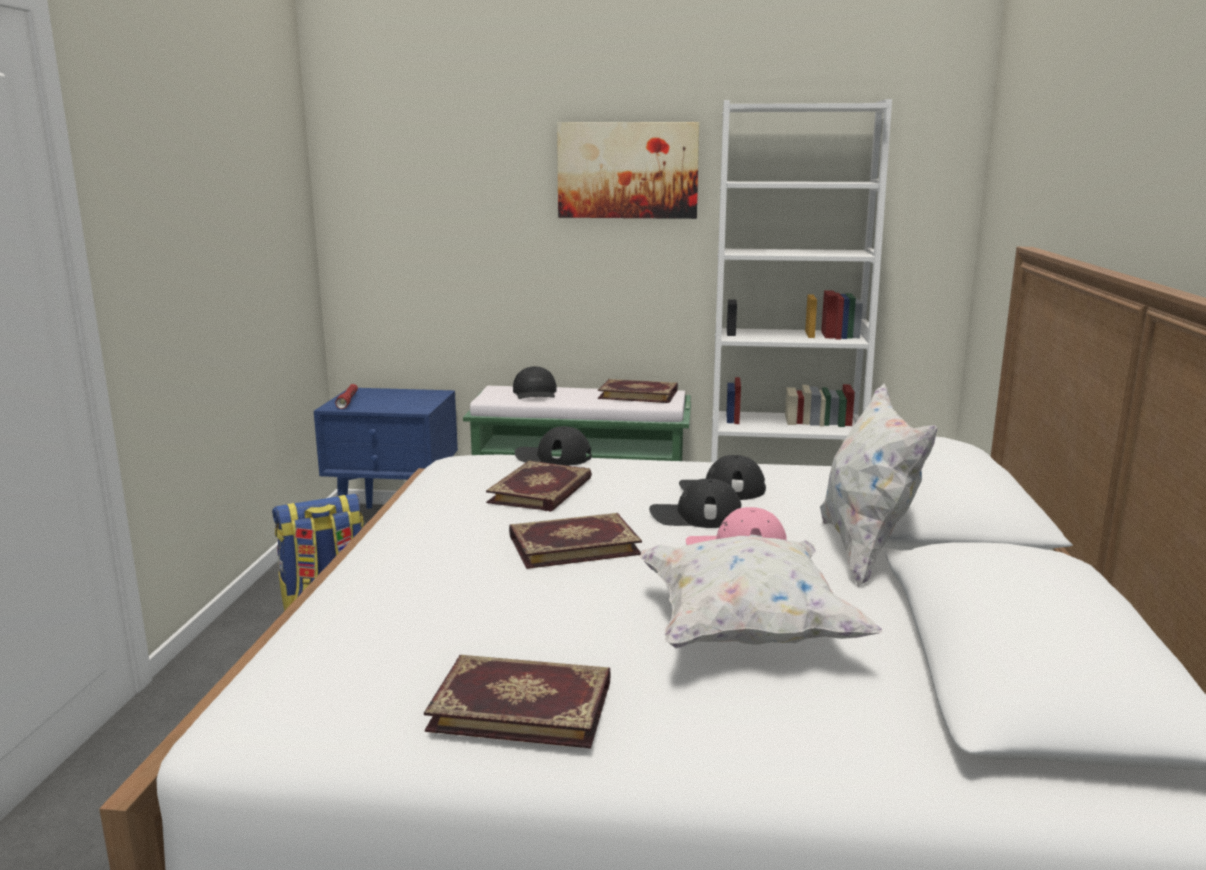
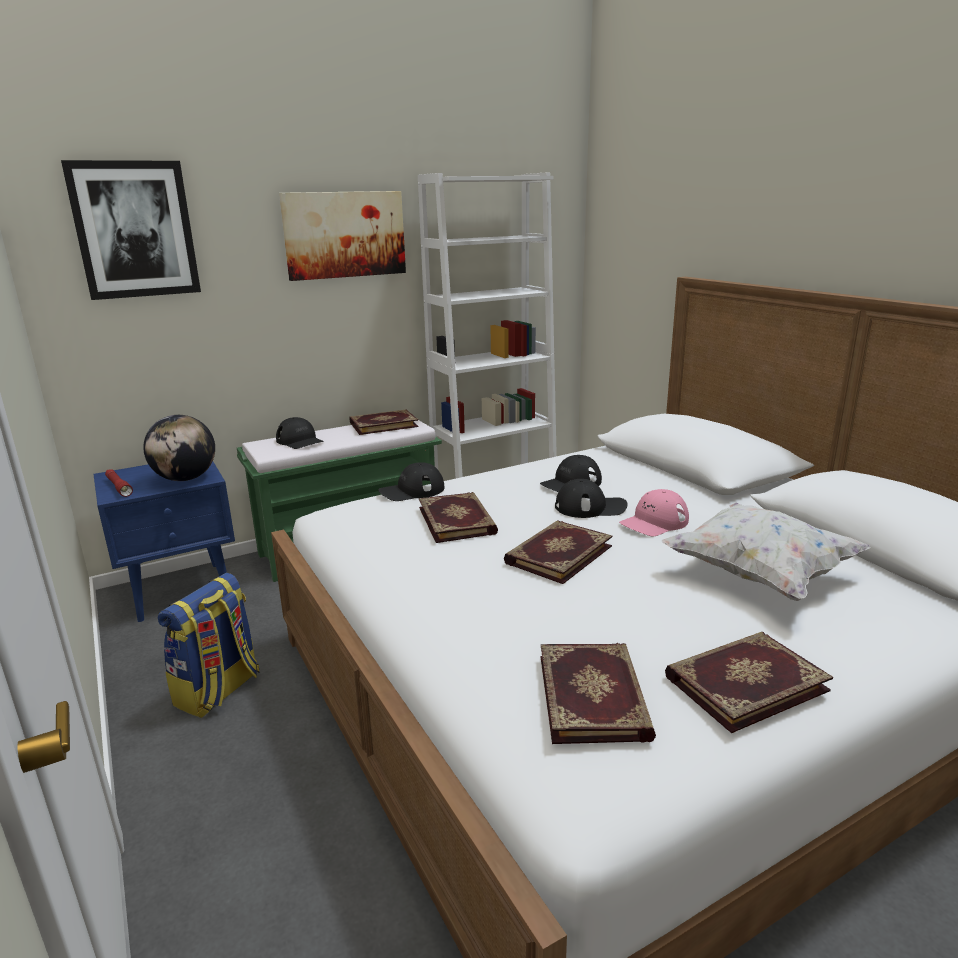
camera: 35 degrees left, 5 degrees up
(375, 656) = (595, 696): none -> book
(403, 405) = (185, 479): none -> globe
(414, 156) = (134, 230): none -> picture
(695, 516) = (590, 507): black cap -> black cap turned 150 degrees counterclockwise
(865, 551) = (717, 500): white pillow -> none

